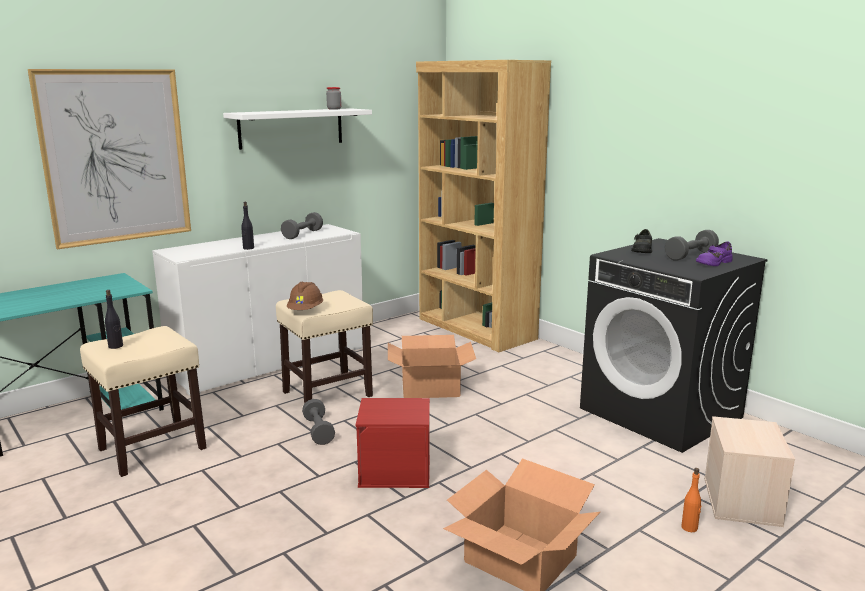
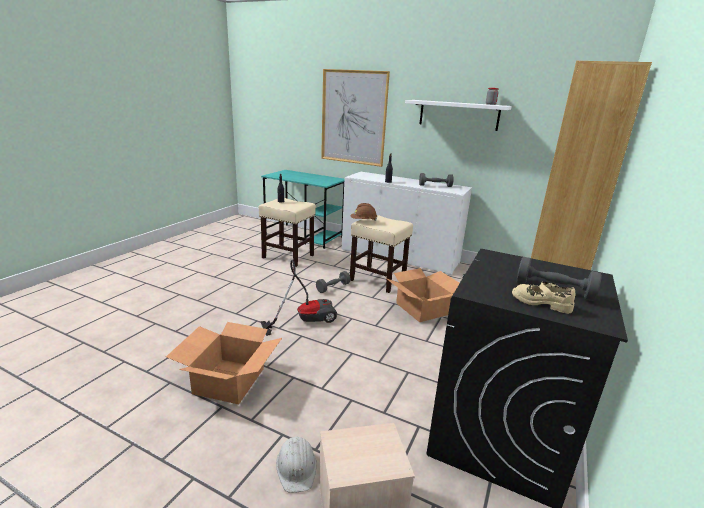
camera: 65 degrees right, 5 degrees up
(396, 471) = (305, 319): red storage box -> vacuum cleaner
(642, 250) = (535, 267): black shoe -> none
(689, 528) = (296, 467): orange bottle -> white hard hat
(713, 263) = (541, 302): purple shoe -> beige shoe

